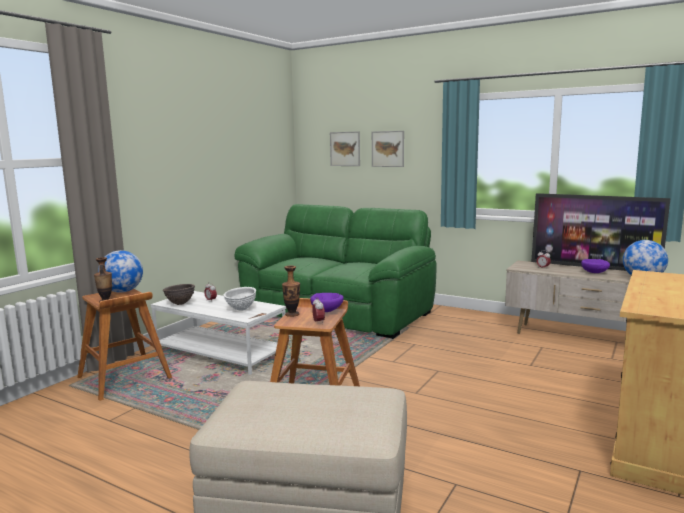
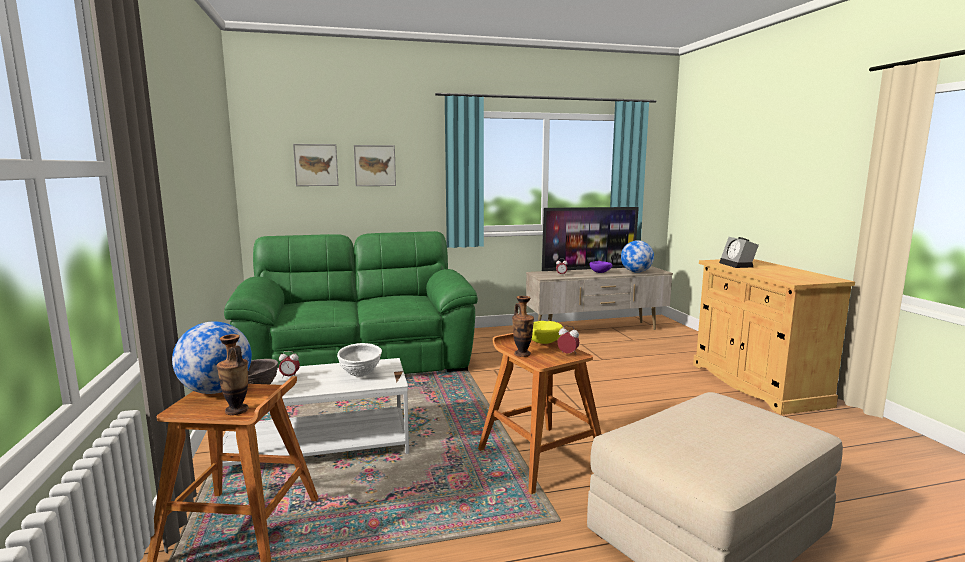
camera: 45 degrees left, 0 degrees up
(327, 311) = (543, 342): purple bowl -> yellow bowl
(657, 281) = (738, 265): none -> alarm clock

